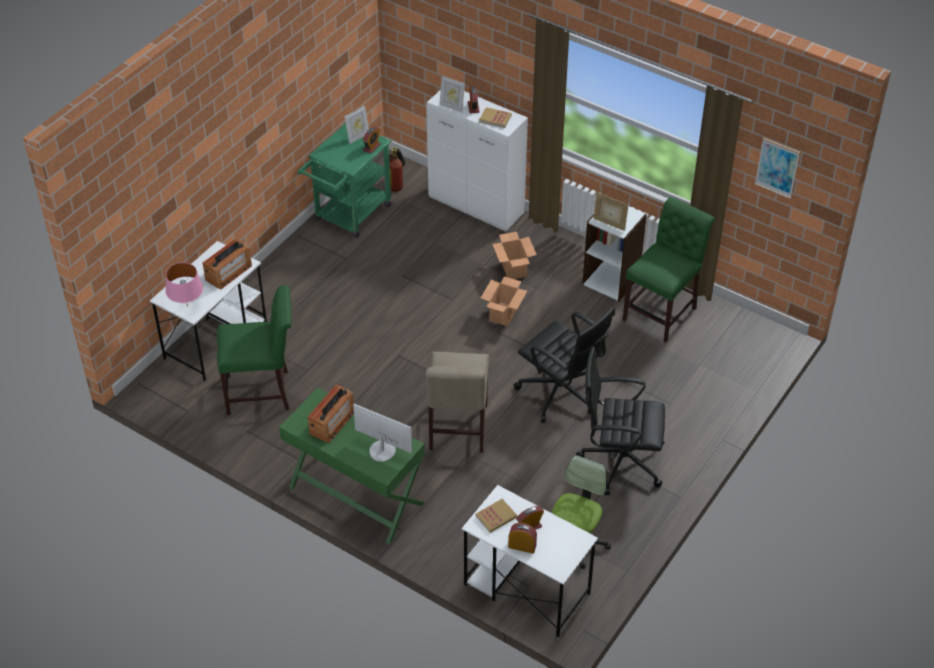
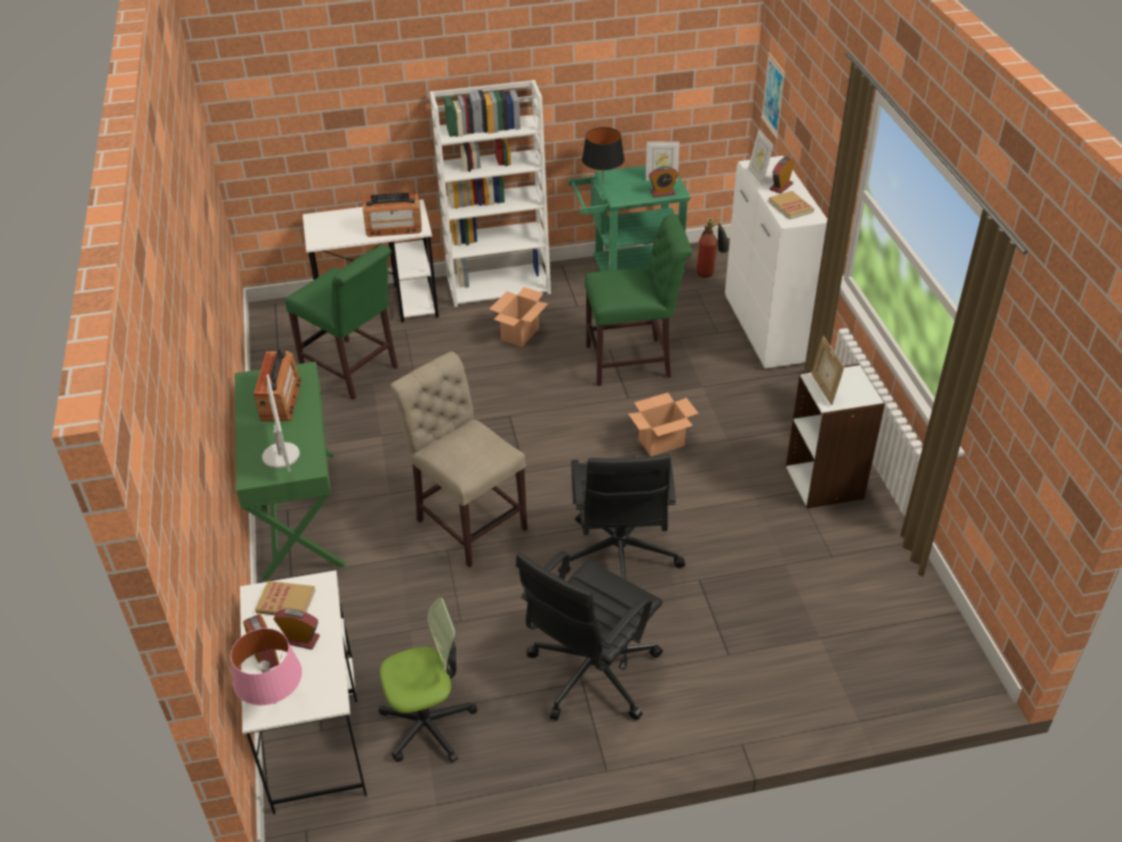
camera: 45 degrees right, 5 degrees down
(187, 306) = (322, 234): pink table lamp -> pink table lamp (275, 702)
(276, 274) = (499, 285): none -> white bookcase
(327, 161) = (603, 183): none -> black table lamp
(332, 422) = (280, 399): radio -> radio turned 75 degrees counterclockwise
(457, 431) = (468, 521): beige chair -> beige chair turned 90 degrees clockwise
(514, 269) = (728, 408): cardboard box -> cardboard box (520, 335)
(619, 461) = (590, 675): black office chair -> black office chair turned 105 degrees counterclockwise
(662, 312) = (846, 552): green chair -> green chair (633, 361)
(777, 168) = (1041, 395): picture -> picture (773, 95)

